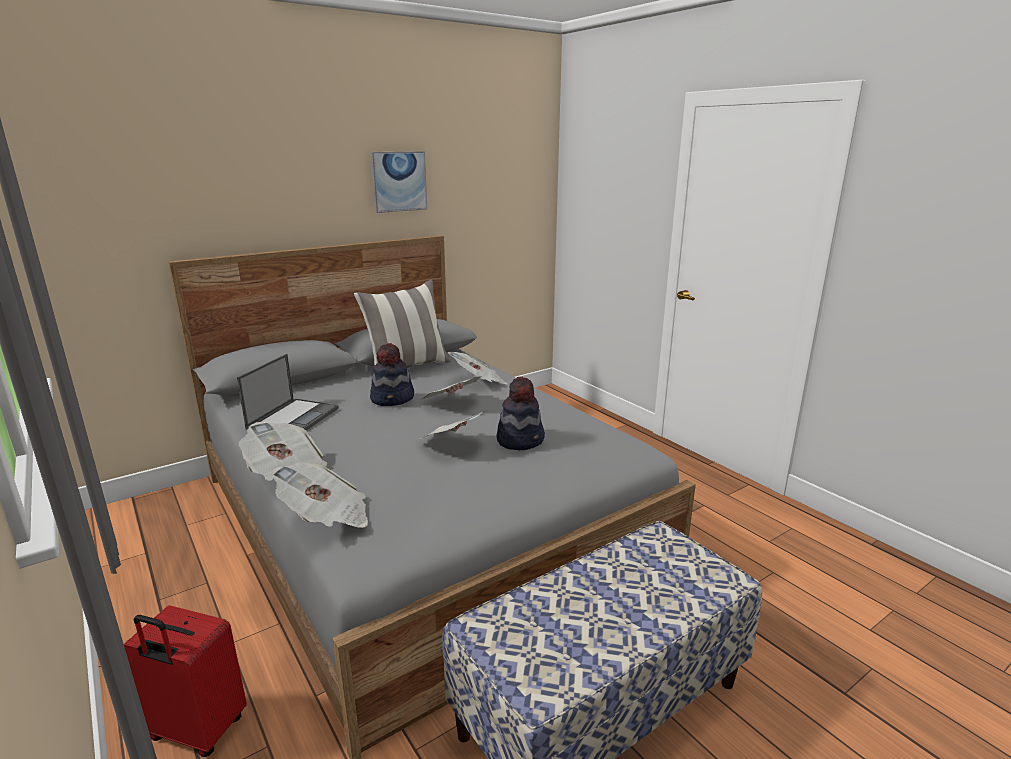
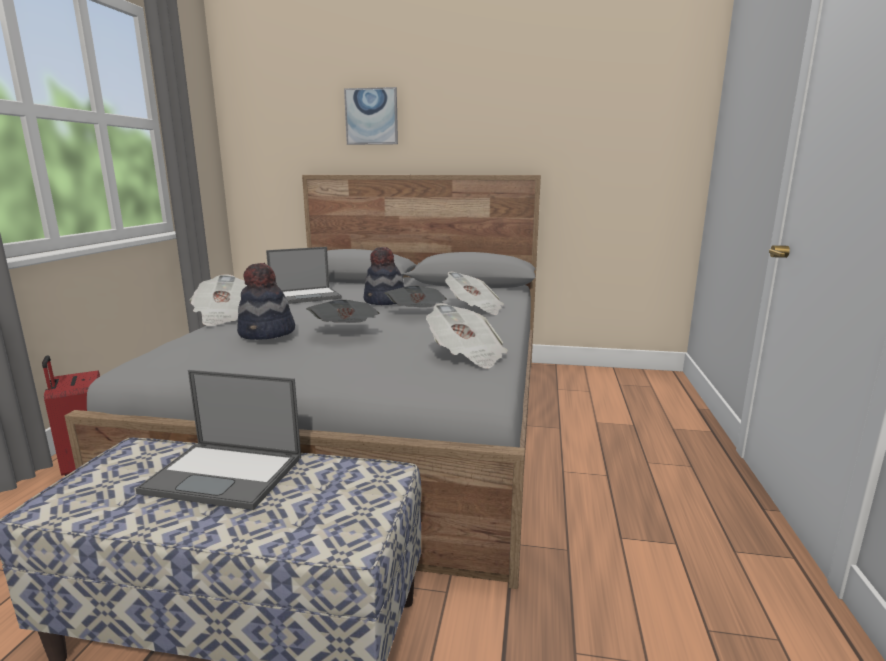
camera: 45 degrees right, 5 degrees down
(326, 517) = (170, 337): newspaper -> newspaper (467, 356)
(399, 181) = (504, 119): picture -> picture (371, 116)
(407, 368) = (447, 290): pillow -> none
(521, 439) = (399, 347): hat -> hat (267, 333)
(586, 594) = (226, 474): none -> laptop

